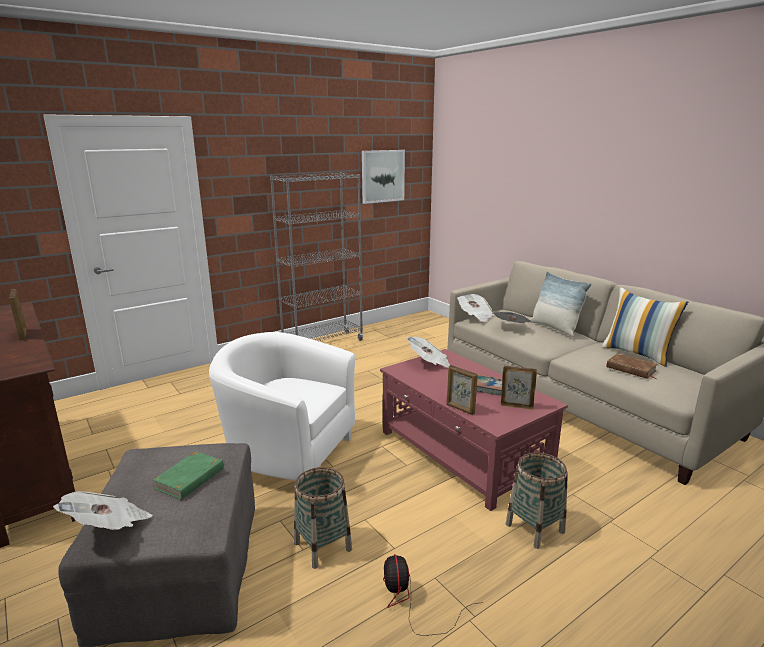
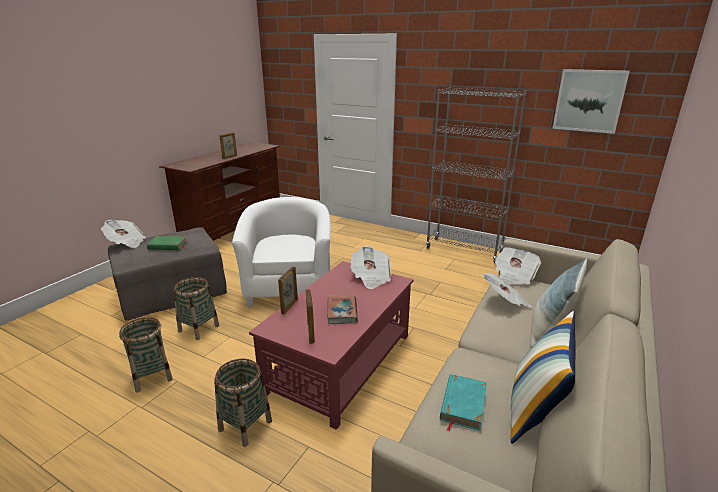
camera: 65 degrees right, 5 degrees up
(411, 603) = (152, 376): fan -> basket
(631, 369) = (462, 404): brown book -> turquoise book

